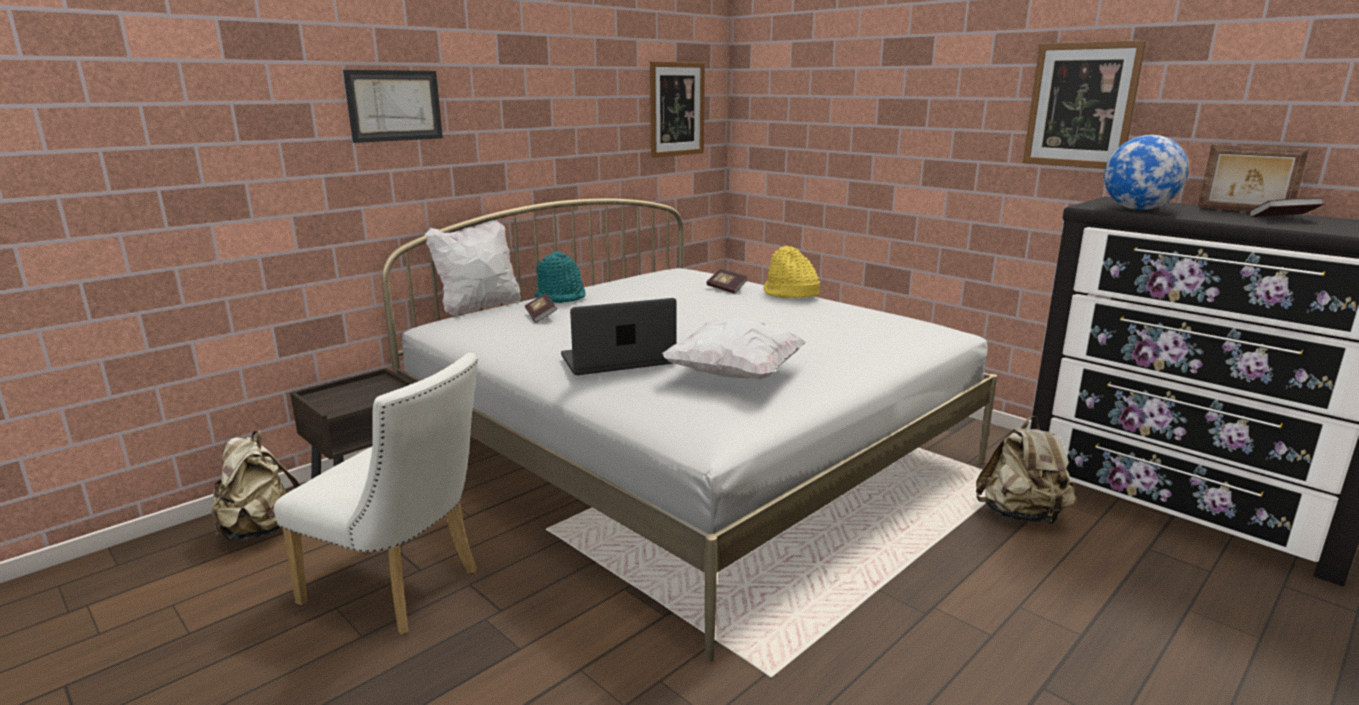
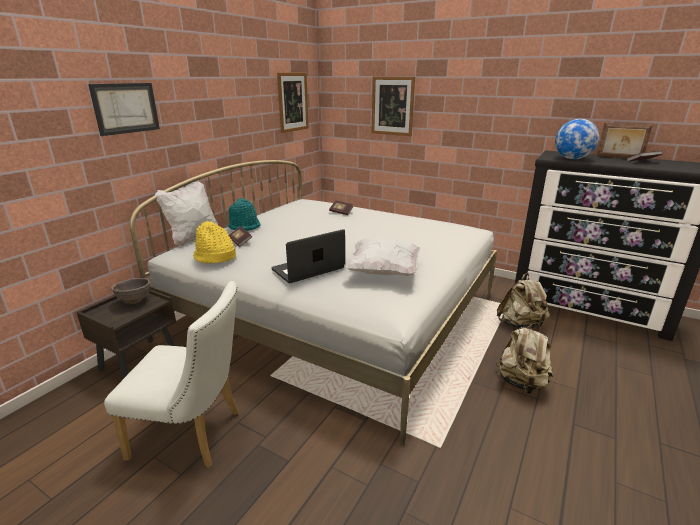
camera: 15 degrees left, 5 degrees up
(261, 530) = (74, 409): beige backpack -> beige backpack (521, 383)
(372, 389) = (135, 302): none -> brown bowl
(790, 293) = (378, 212): yellow hat -> yellow hat (214, 257)
(1081, 105) = (532, 100): picture -> picture (392, 106)

